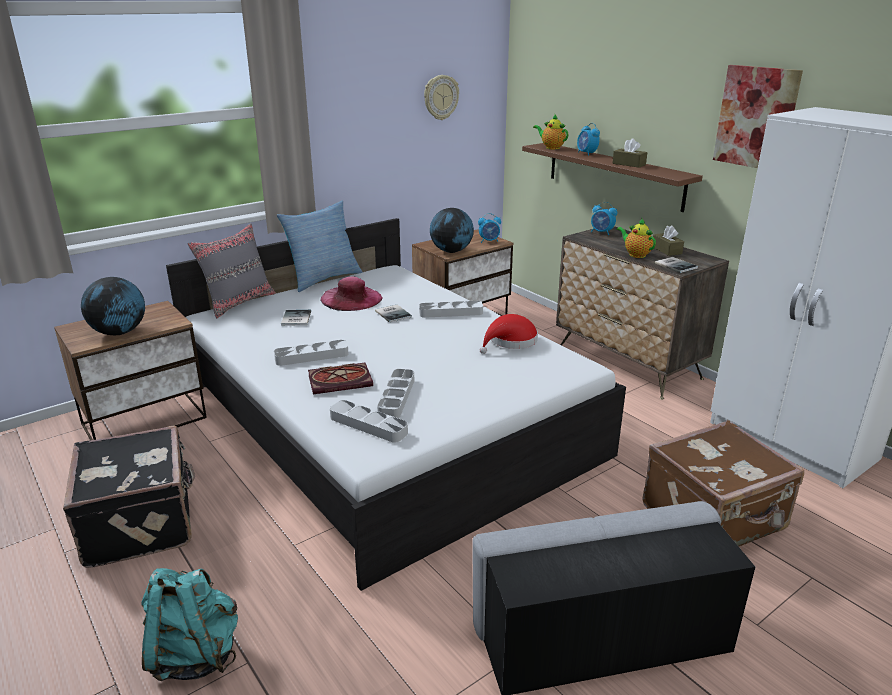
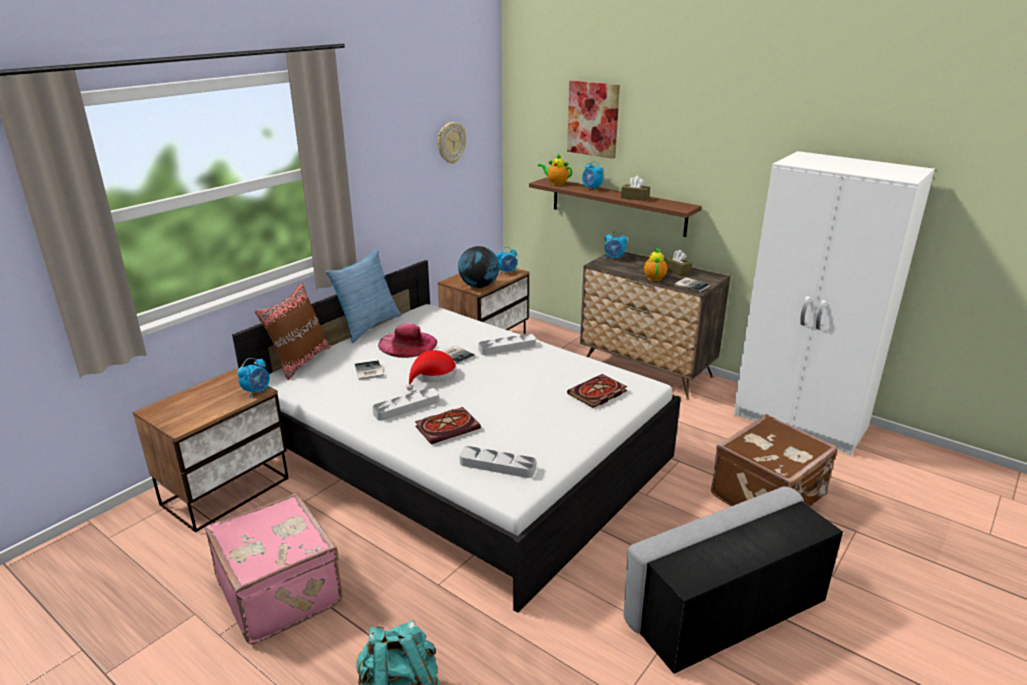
camera: 15 degrees left, 0 degrees up
(119, 333) = (209, 409): globe -> none
(142, 522) = (282, 591): black suitcase -> pink suitcase
(173, 322) = (257, 391): none -> alarm clock
(239, 303) = (300, 361): grey pillow -> brown pillow
(396, 397) = (507, 435): grey tray -> none
(510, 341) = (574, 369): red hat -> red hat (432, 375)
(521, 368) = (597, 393): none -> book
(635, 254) = (654, 278): teapot -> teapot turned 60 degrees clockwise
(756, 117) = (746, 158): picture -> picture (593, 119)

